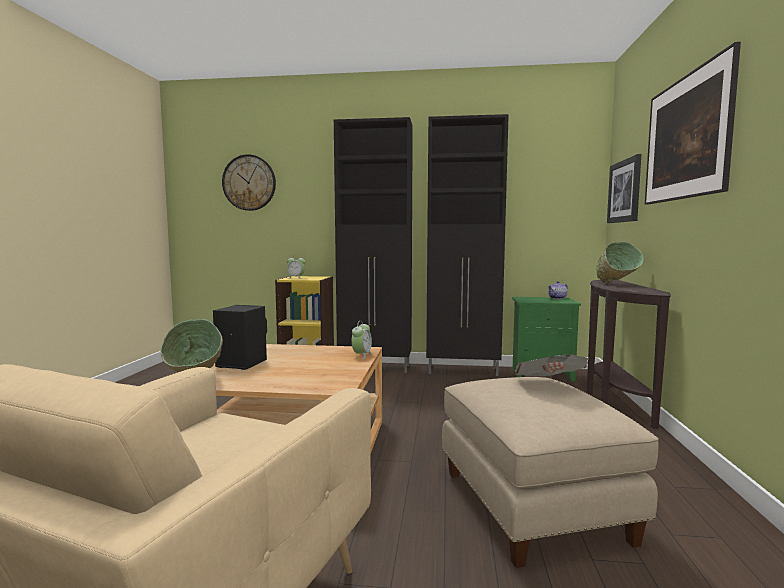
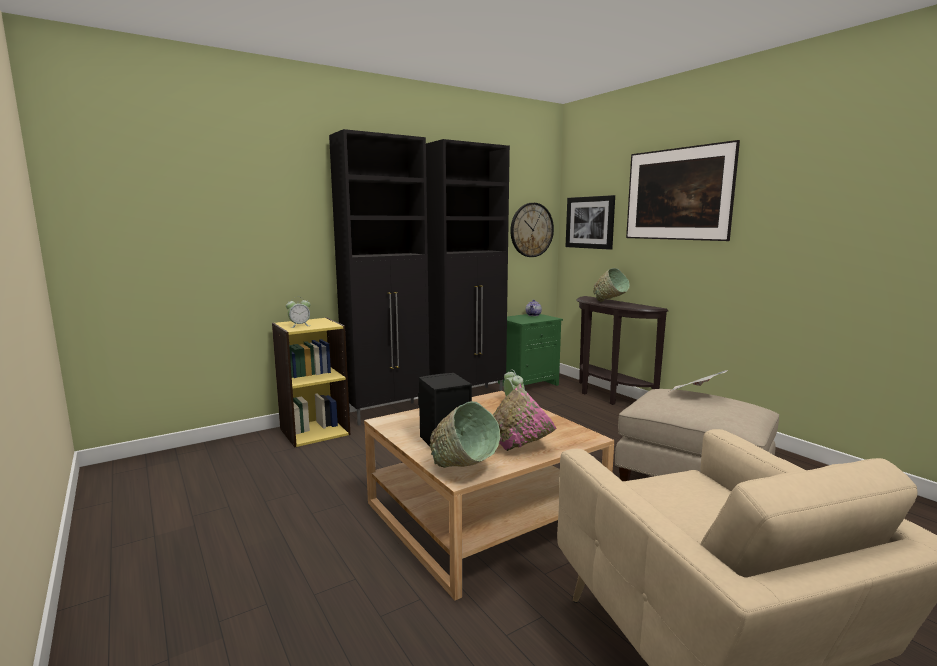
camera: 40 degrees left, 5 degrees up
(249, 183) = (197, 198): wall clock -> wall clock (531, 230)
(272, 379) = (522, 447): none -> pink bowl

